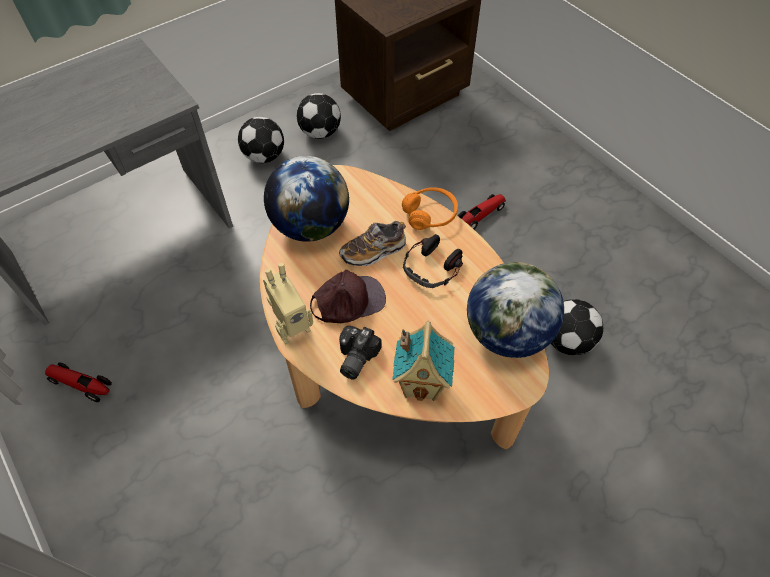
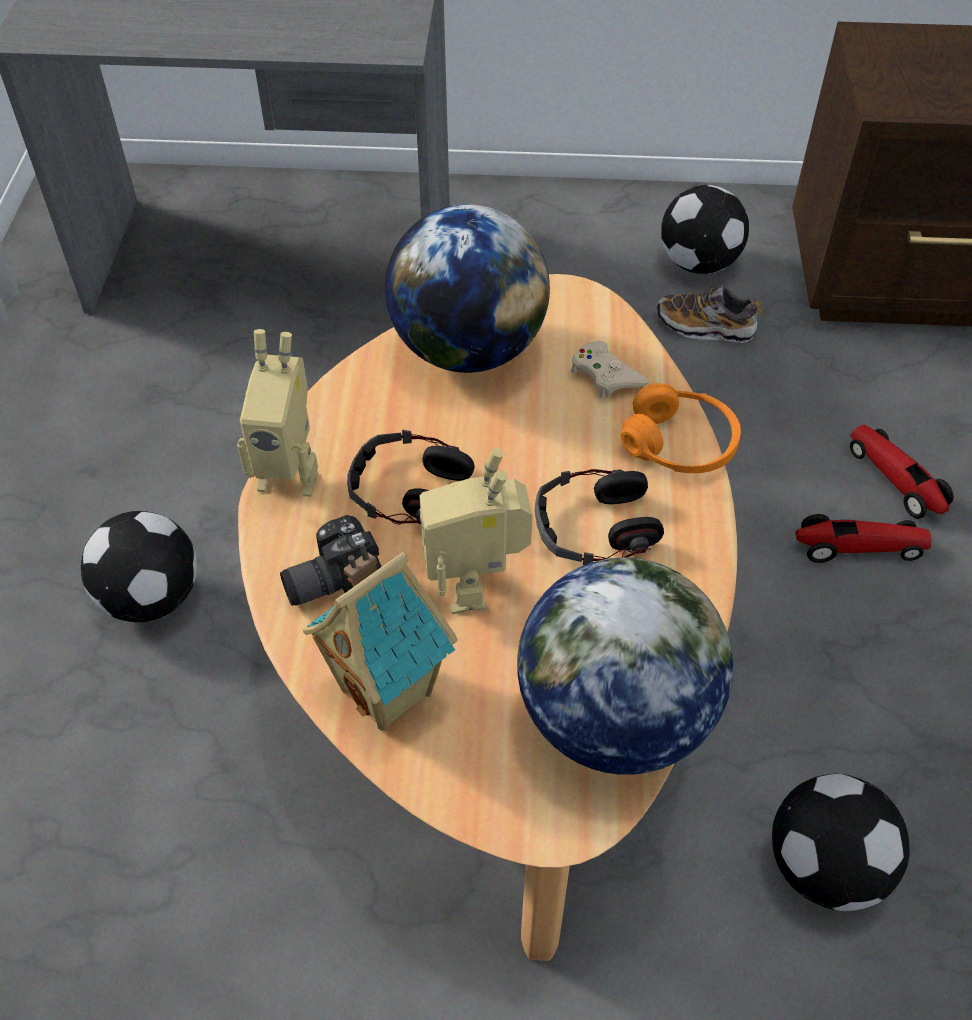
camera: 40 degrees right, 5 degrees down
(82, 384) = (53, 414): toy car -> toy car (896, 480)
(265, 156) = (577, 253): football -> football (153, 598)
(348, 301) = (409, 490): brown cap -> headphones
(373, 251) = (525, 444): shoe -> shoe (705, 327)
(376, 203) = (606, 375): none -> beige game controller
(412, 320) = (476, 586): none -> toy robot

